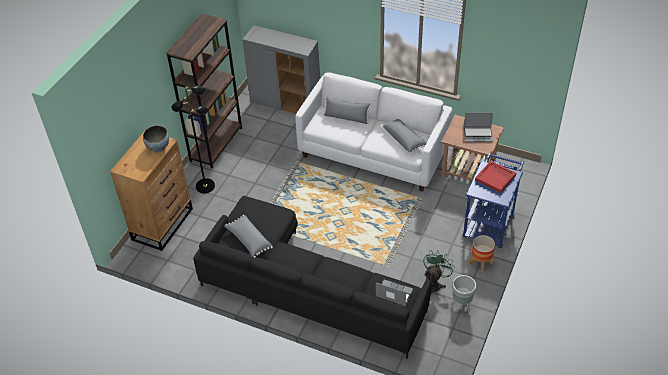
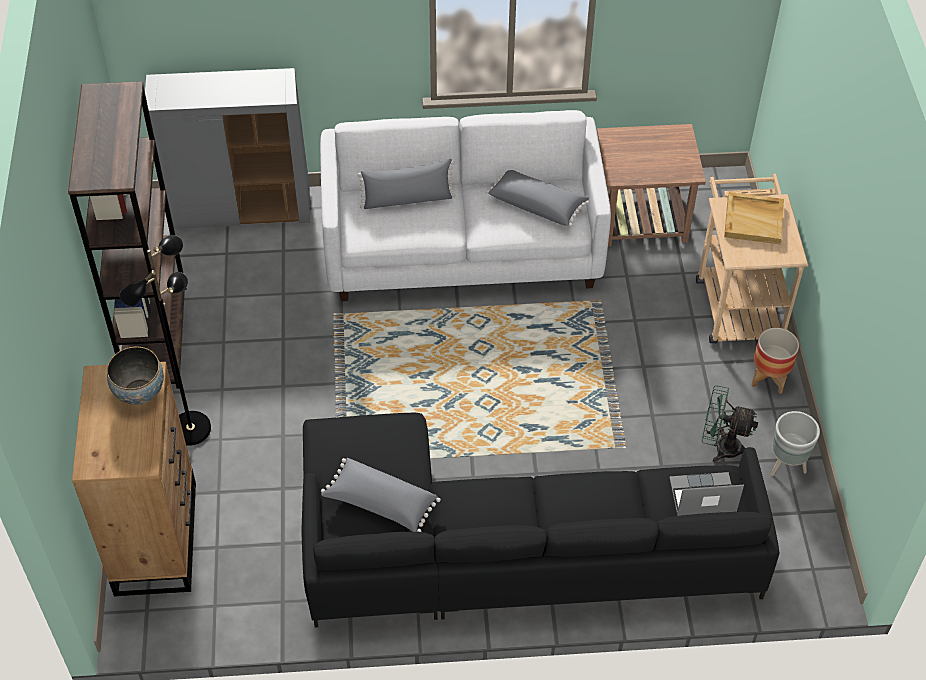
camera: 30 degrees left, 5 degrees up
(435, 284) = (721, 447): green fan -> green fan turned 75 degrees counterclockwise
(478, 135) = (661, 152): laptop -> none
(489, 223) = (737, 302): blue cart -> beige cart
(495, 177) = (754, 220): red tray -> beige tray

